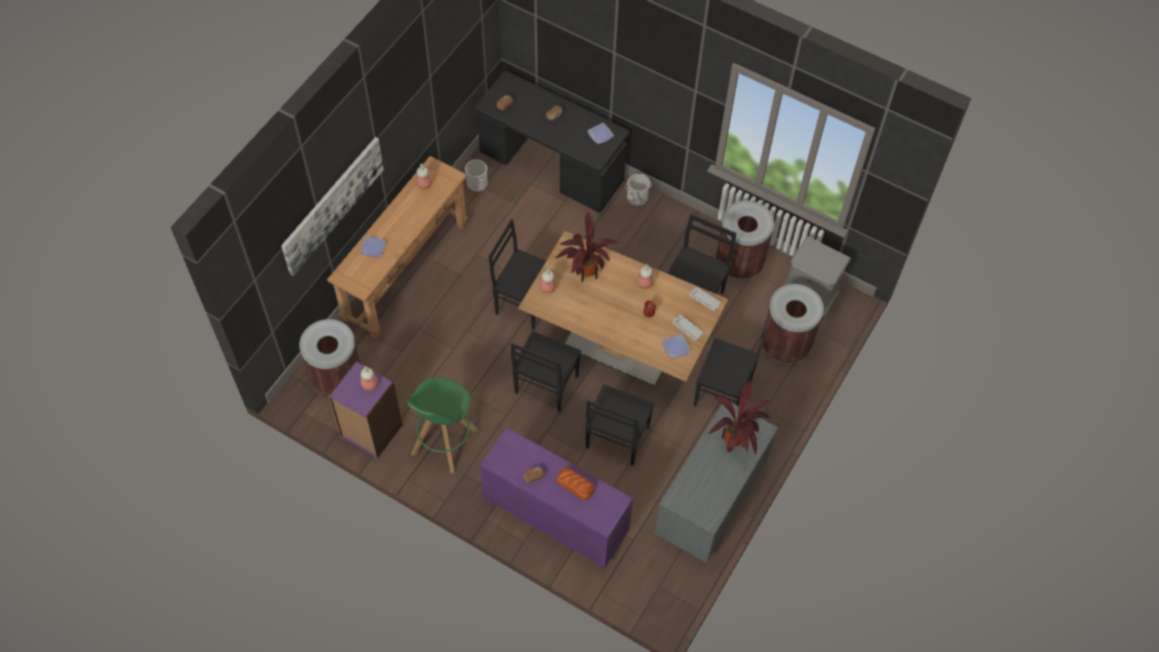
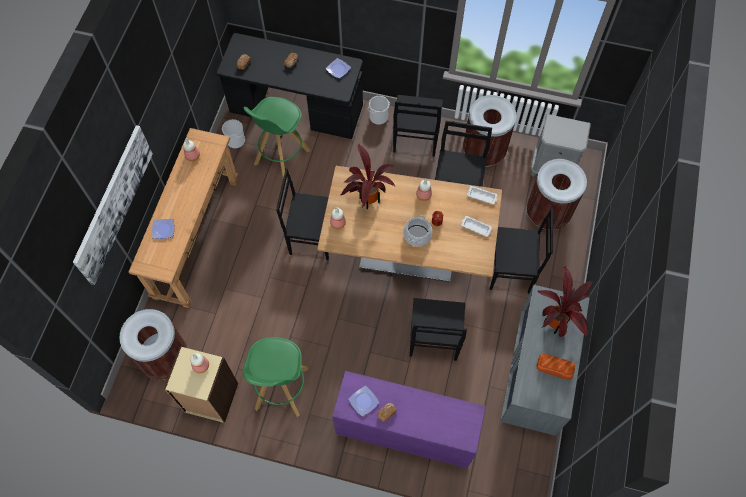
camera: 15 degrees left, 5 degrees up
(371, 431) = (211, 398): purple bookcase -> beige bookcase
(519, 213) = (281, 157): none -> green stool
(545, 386) = (355, 309): black chair -> black chair (415, 140)
(575, 485) = (428, 409): bread -> bread (555, 367)
(623, 320) = (417, 235): none -> cooking pot
(676, 347) = (472, 247): plate -> plate (363, 401)

